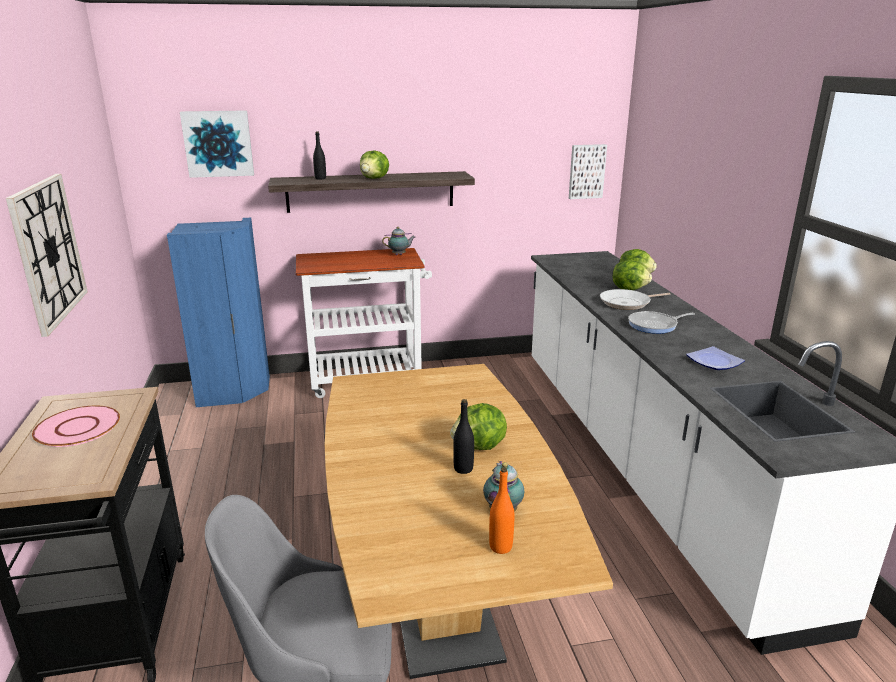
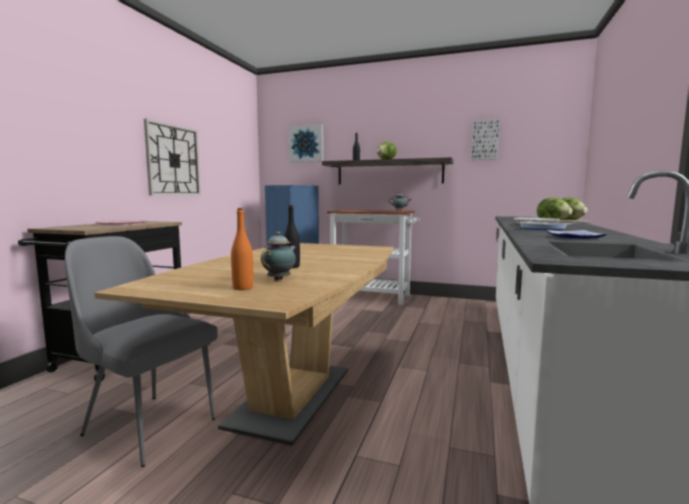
camera: 30 degrees right, 15 degrees down
(480, 447) = (321, 263): lettuce -> none
(586, 171) = (552, 160): picture -> picture (485, 140)

